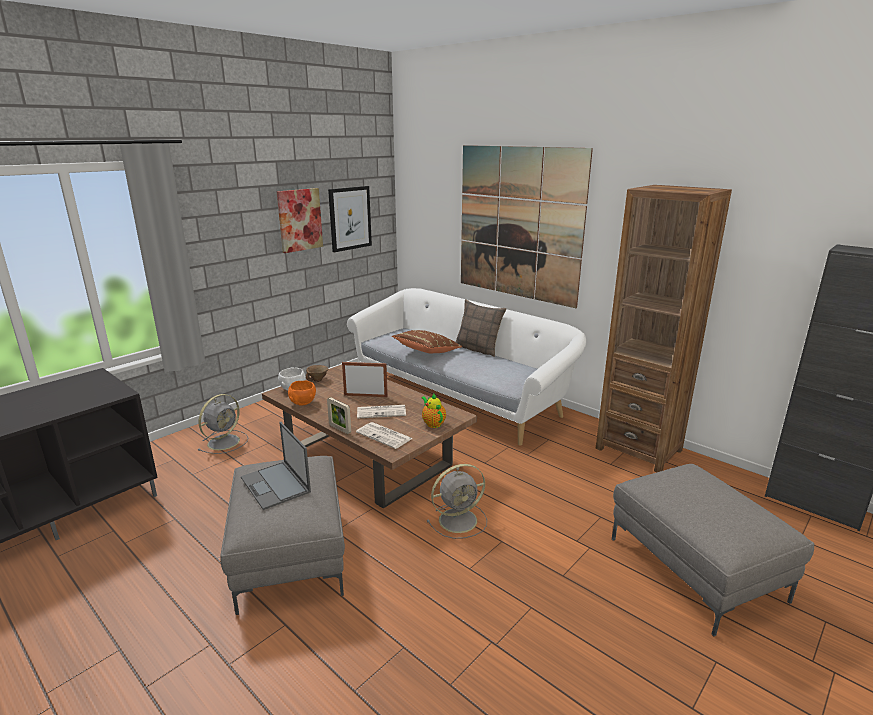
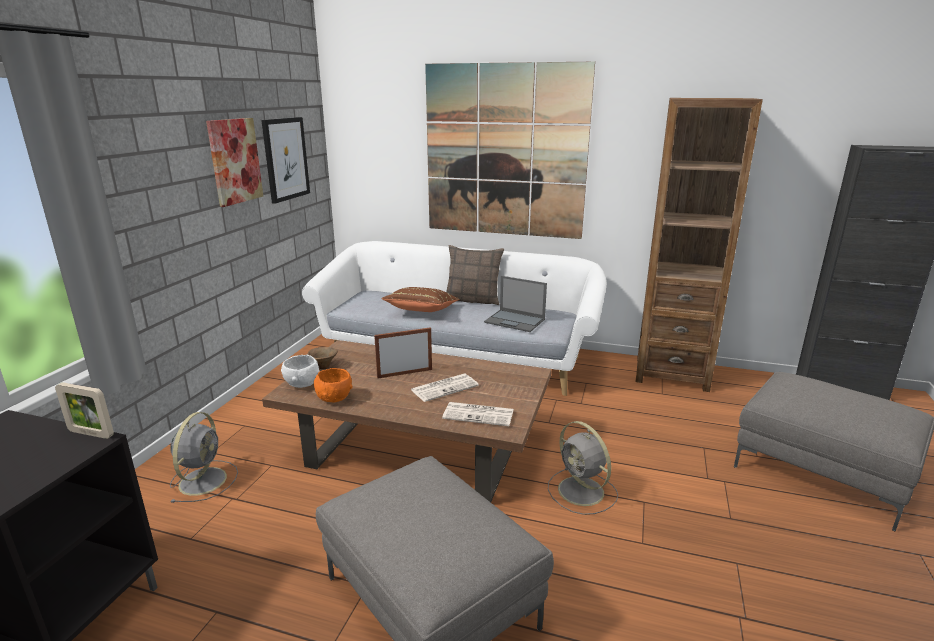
camera: 25 degrees left, 0 degrees up
(276, 485) = (418, 512): laptop -> laptop (515, 321)
(340, 429) = (417, 419): picture frame -> picture frame (91, 433)
(433, 423) = (516, 387): teapot -> none
(459, 520) = (582, 492): grey fan -> grey fan turned 105 degrees clockwise

